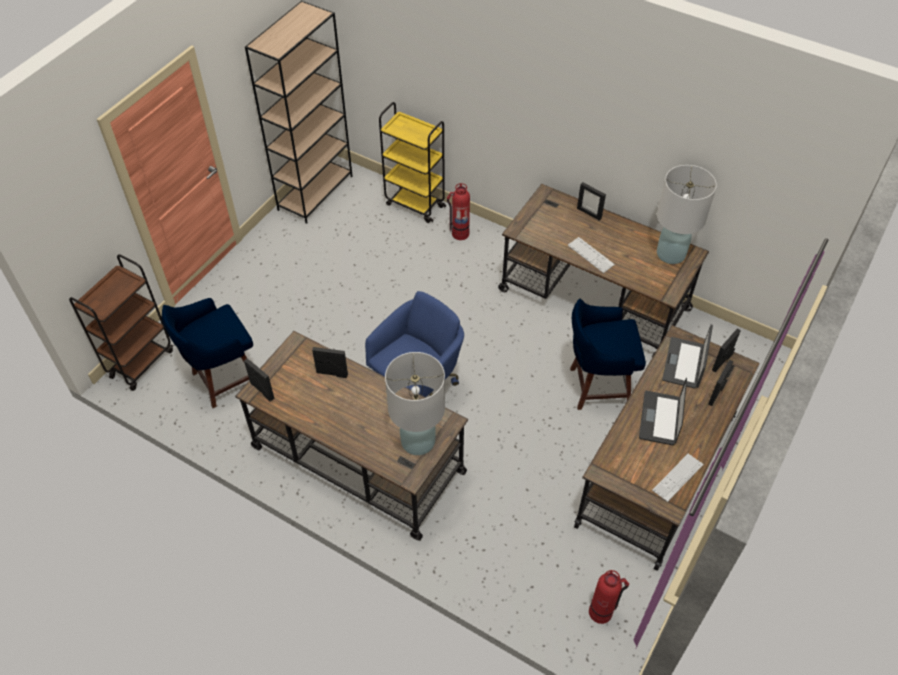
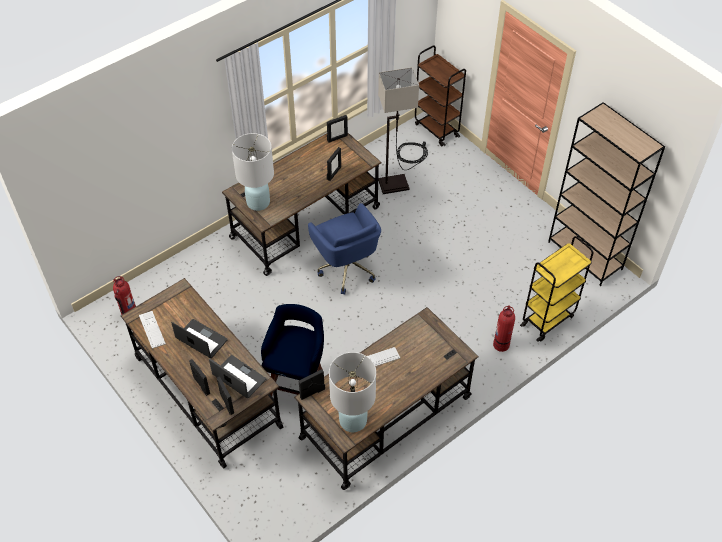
camera: 110 degrees right, 0 degrees up
(223, 380) = (404, 168): blue stool -> floor lamp
(589, 213) = (427, 378): picture frame -> picture frame (312, 393)

